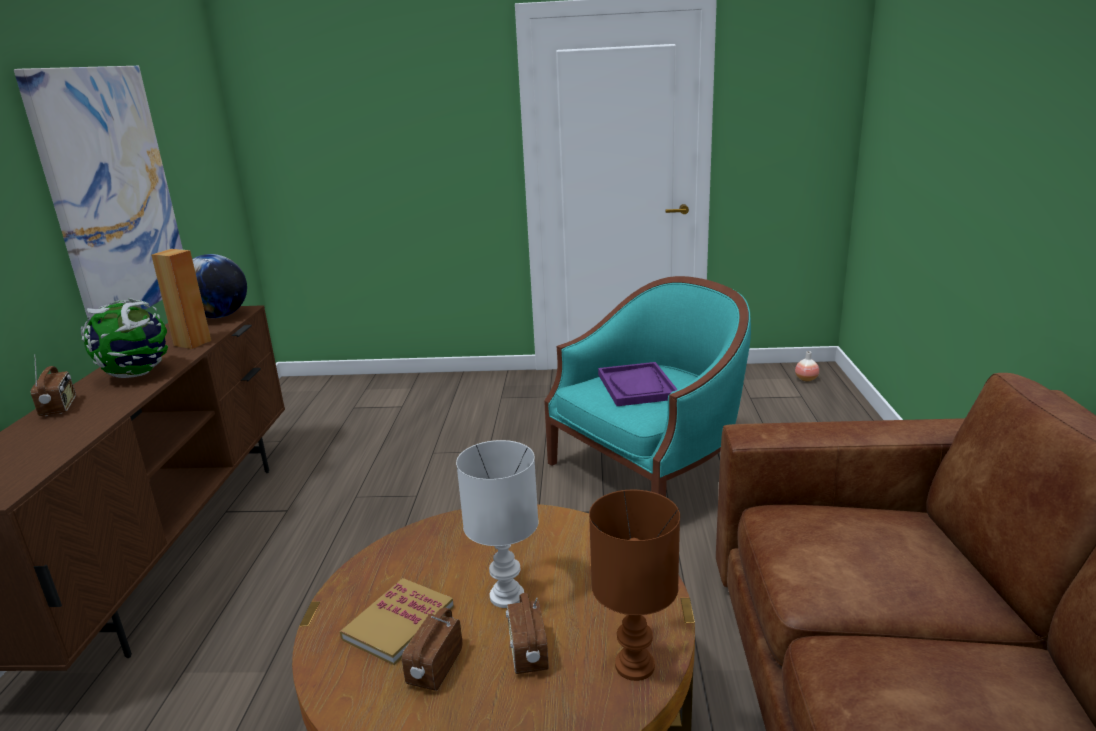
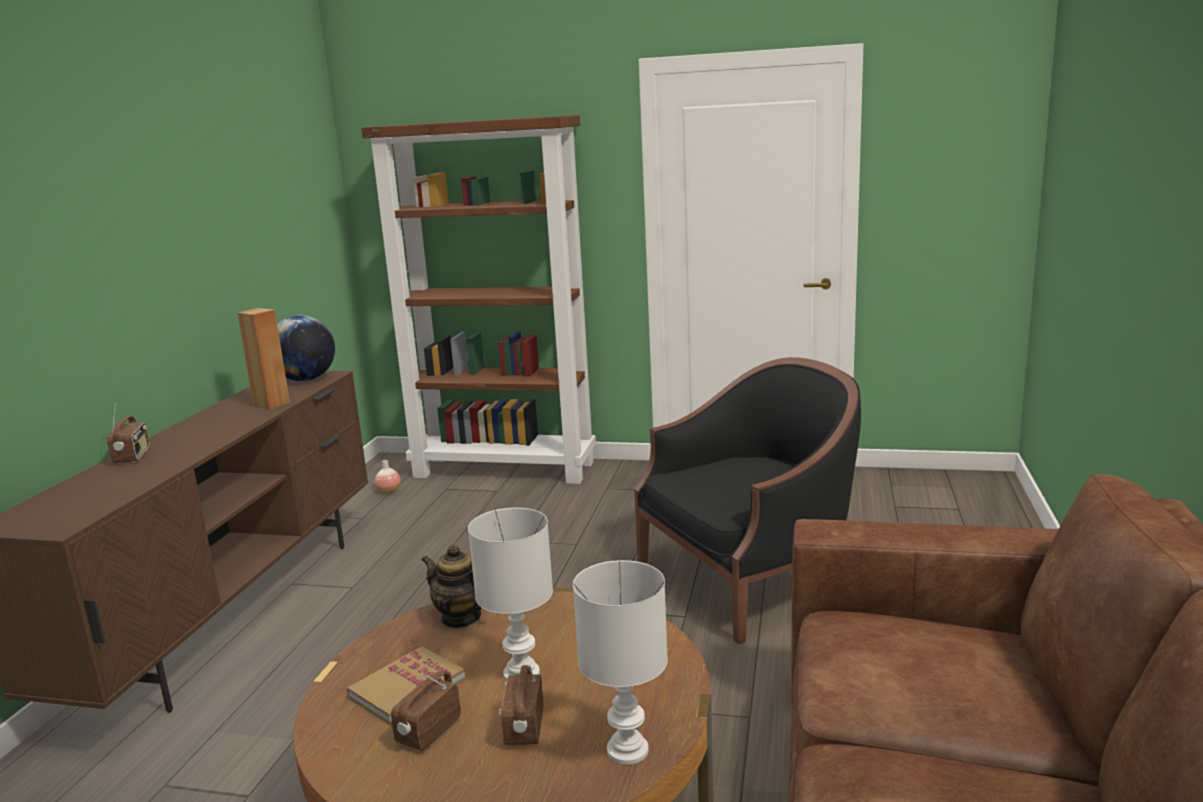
camera: 10 degrees right, 5 degrees down
(112, 194) = (210, 252): picture -> none
(137, 374) = (211, 430): globe -> none
(404, 385) = (505, 469): none -> brown bookcase
(429, 543) = (461, 618): none -> teapot
(635, 664) = (628, 749): brown table lamp -> white table lamp
(637, 386) = (734, 478): purple tray -> none
(650, 473) = (750, 580): turquoise armchair -> black armchair
(806, 379) = (971, 490): vase -> vase (388, 491)

